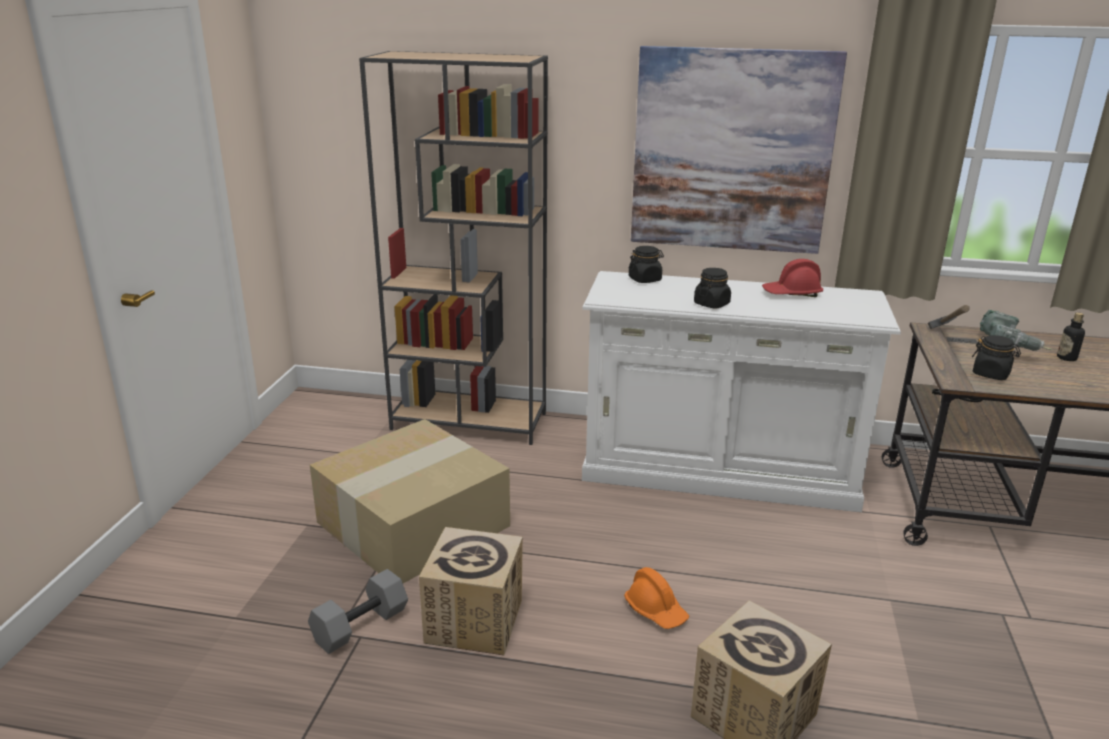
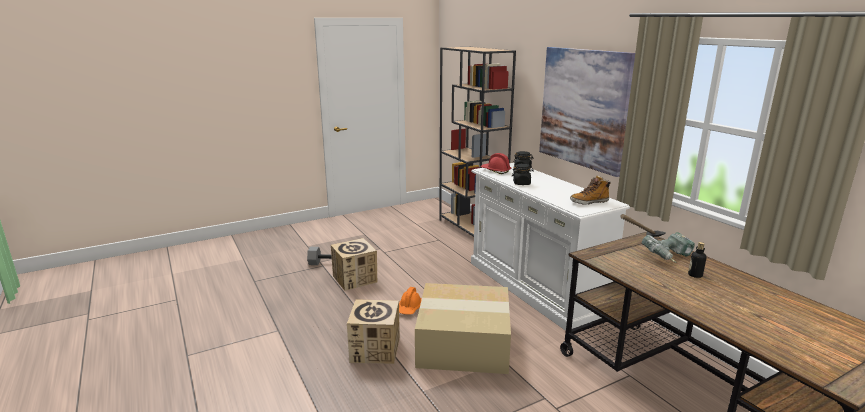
camera: 50 degrees right, 5 degrees down
(414, 522) = (392, 247): cardboard box -> cardboard box (465, 342)
(792, 294) = (573, 191): red hard hat -> red hard hat (495, 171)
(847, 303) = (589, 202): none -> boot
(991, 374) = (617, 260): black jar -> none

